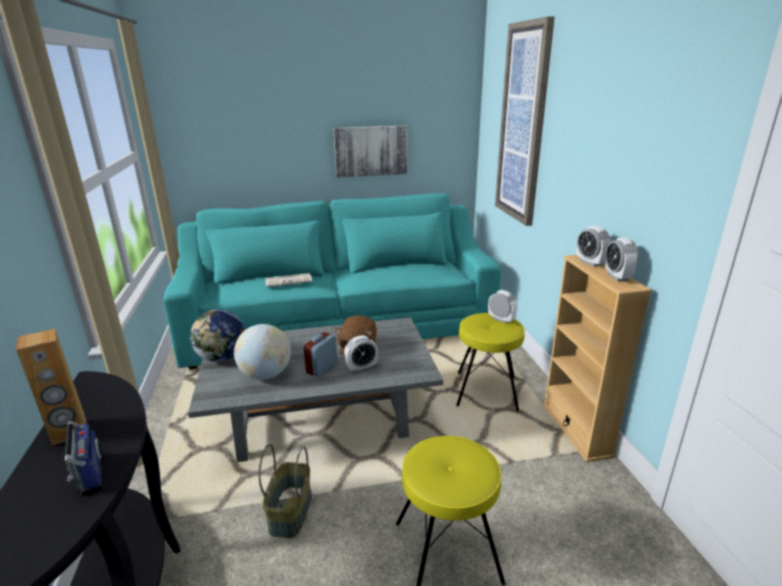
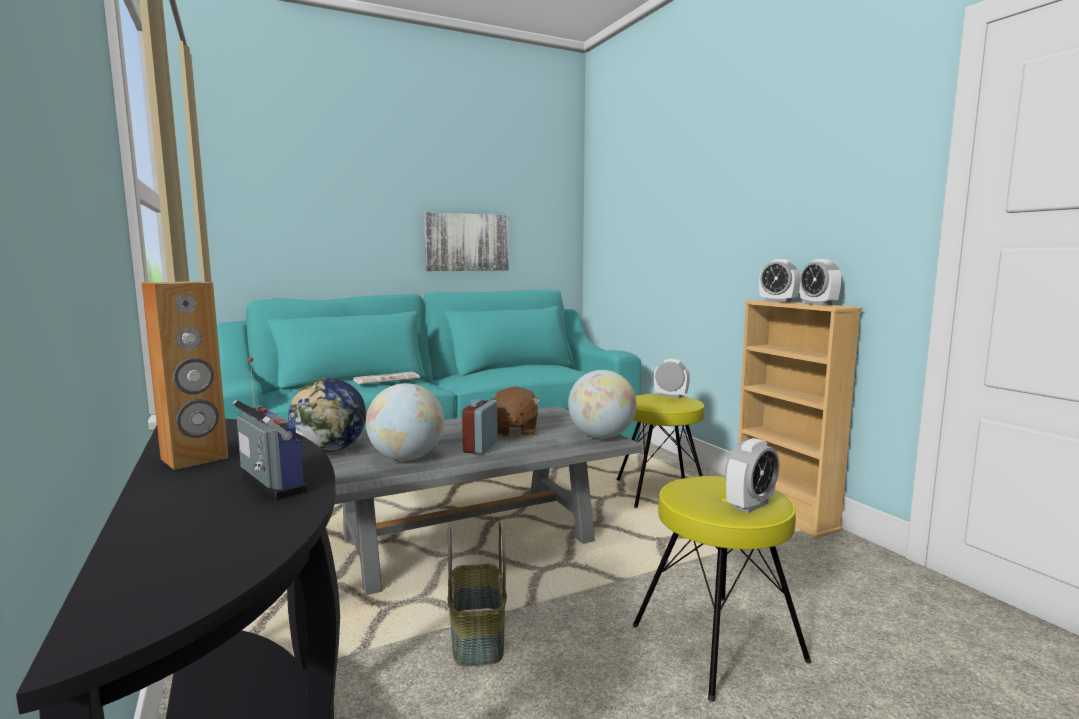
camera: 15 degrees left, 15 degrees down
(361, 368) = (533, 444): alarm clock -> alarm clock (750, 505)
(417, 365) = (601, 436): none -> globe
(523, 125) = (650, 199): picture -> none

